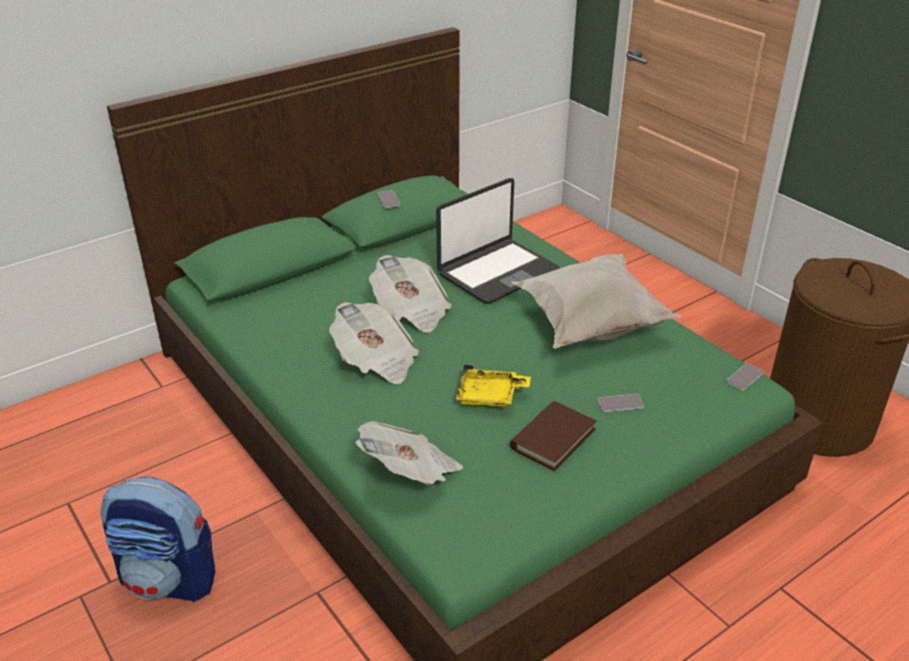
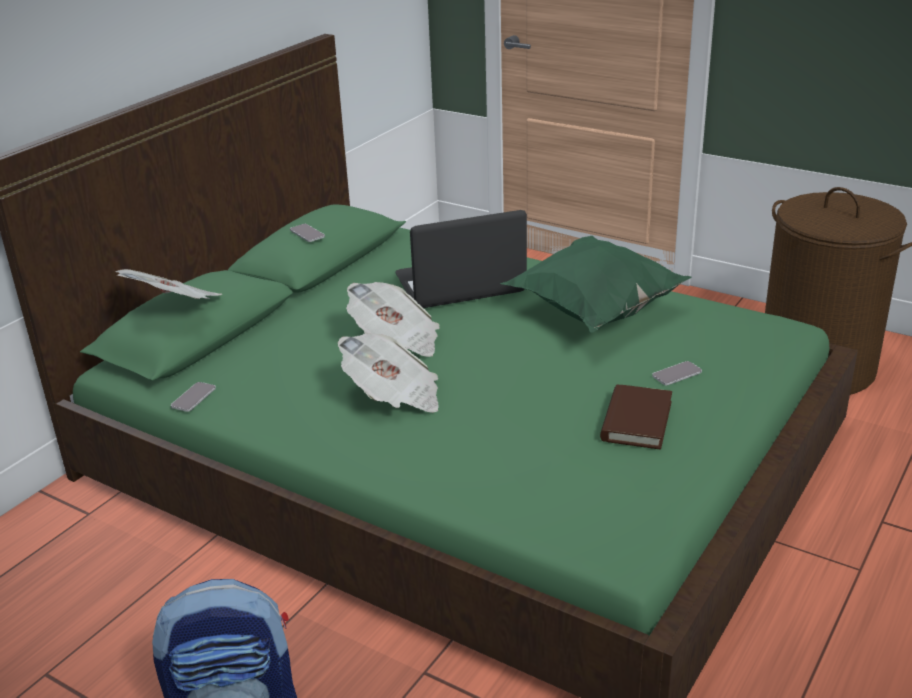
camera: 20 degrees left, 5 degrees down
(410, 473) = (516, 490): newspaper -> newspaper (174, 307)
(489, 396) = (543, 399): yellow tray -> none
(497, 272) = (460, 285): laptop -> laptop turned 135 degrees counterclockwise
(589, 326) = (593, 313): white pillow -> green pillow
(745, 377) = (774, 323): phone -> phone (193, 397)

